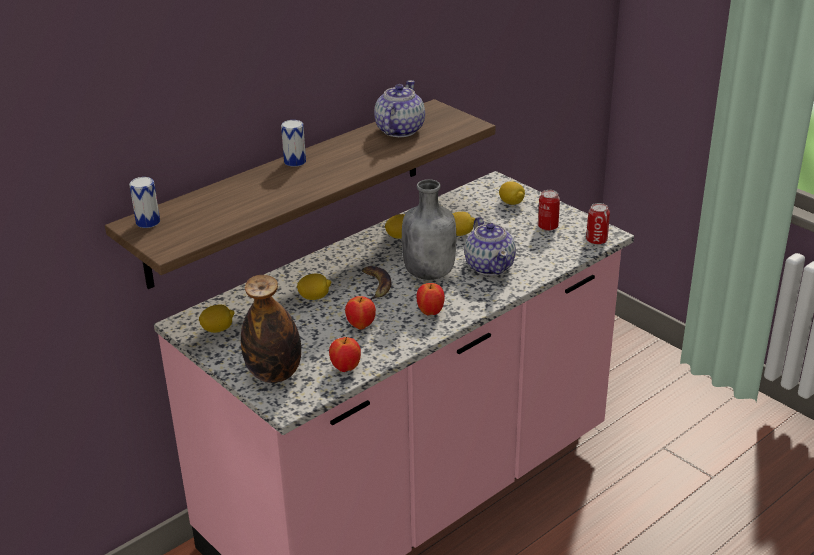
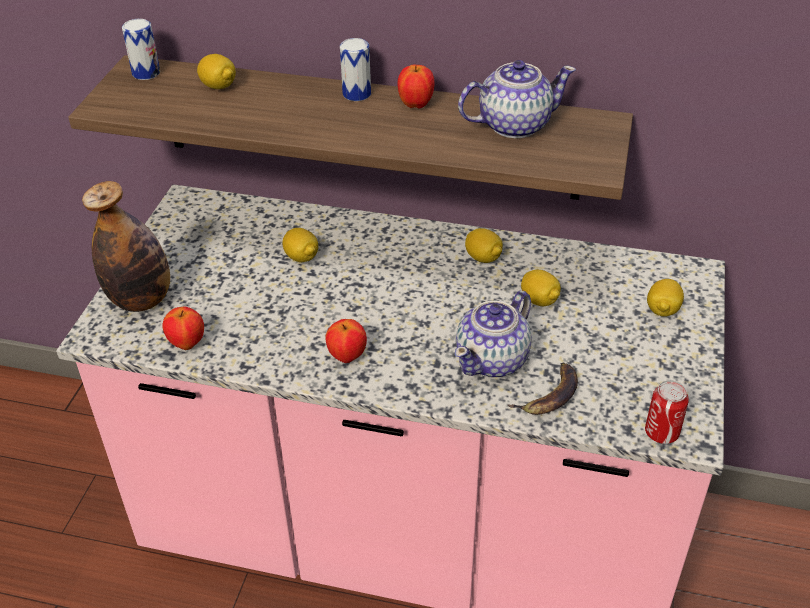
camera: 55 degrees right, 10 degrees up
(218, 329) = (192, 225): lemon -> lemon (218, 86)
(361, 326) = (275, 316): apple -> apple (416, 105)
(375, 286) = (362, 288): banana -> banana (549, 394)
(430, 273) = (429, 317): grey bottle -> none
(547, 226) = (643, 369): can -> none

